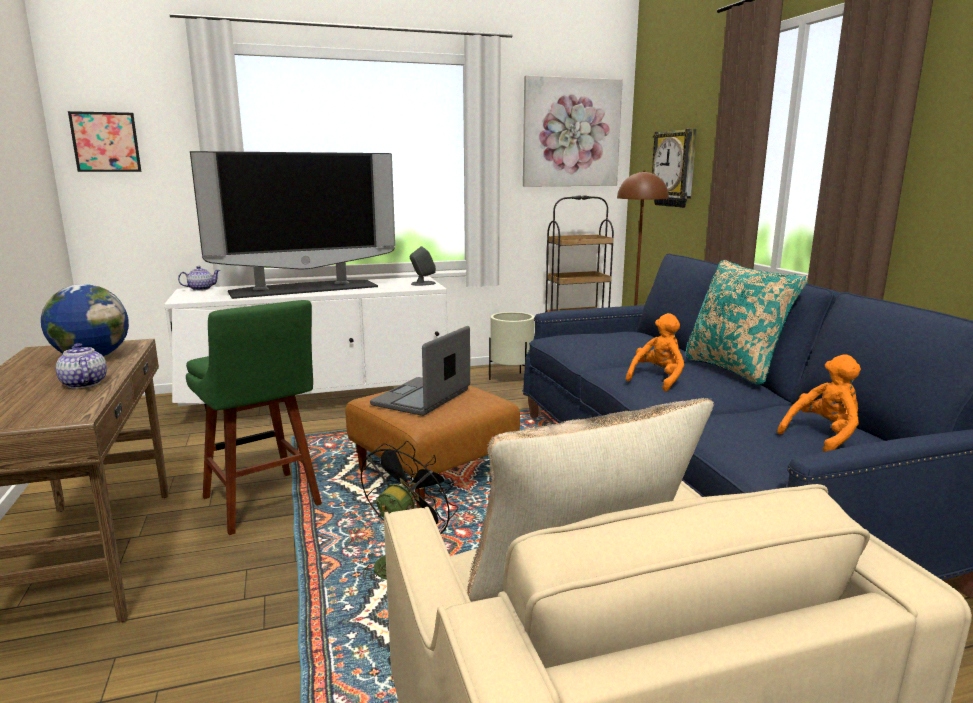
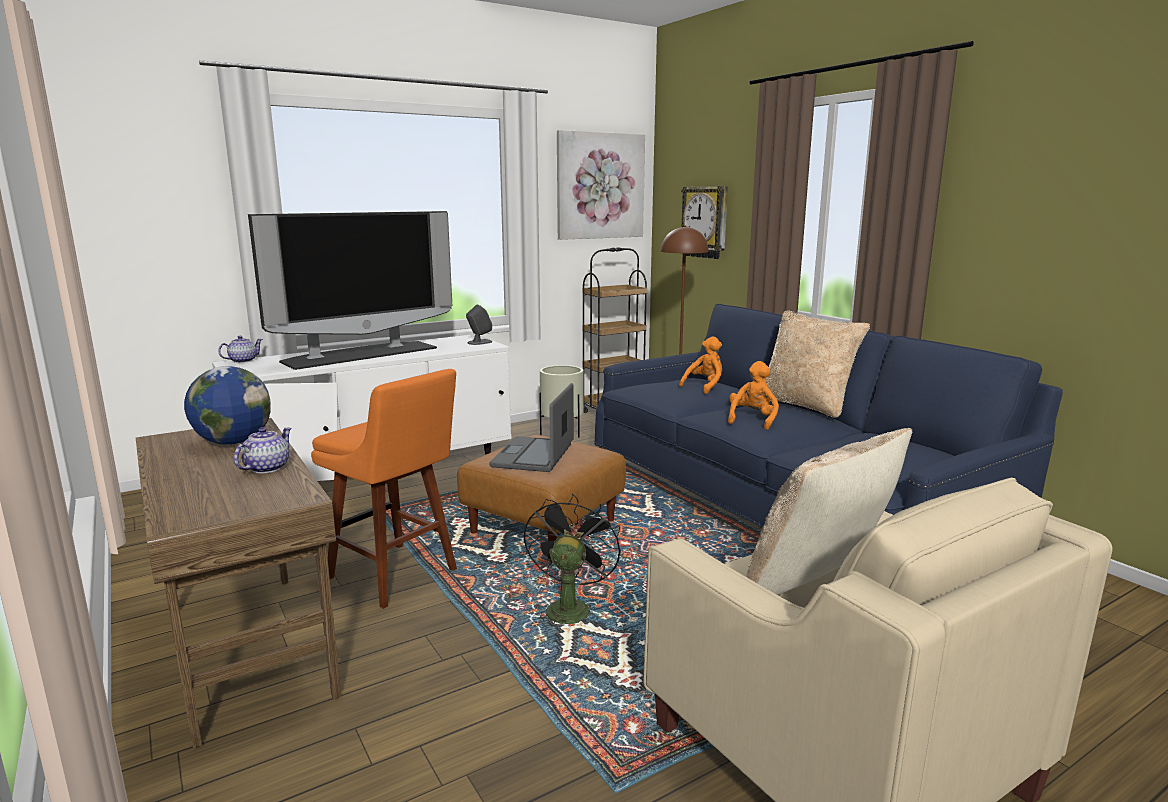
camera: 15 degrees left, 0 degrees up
(83, 384) = (266, 468): teapot -> teapot turned 75 degrees clockwise
(105, 142) = (121, 201): picture -> none
(263, 504) = (396, 576): green stool -> orange stool
(733, 371) = (806, 408): turquoise pillow -> beige pillow
(823, 437) = (910, 455): orange plush toy -> orange plush toy (704, 387)

